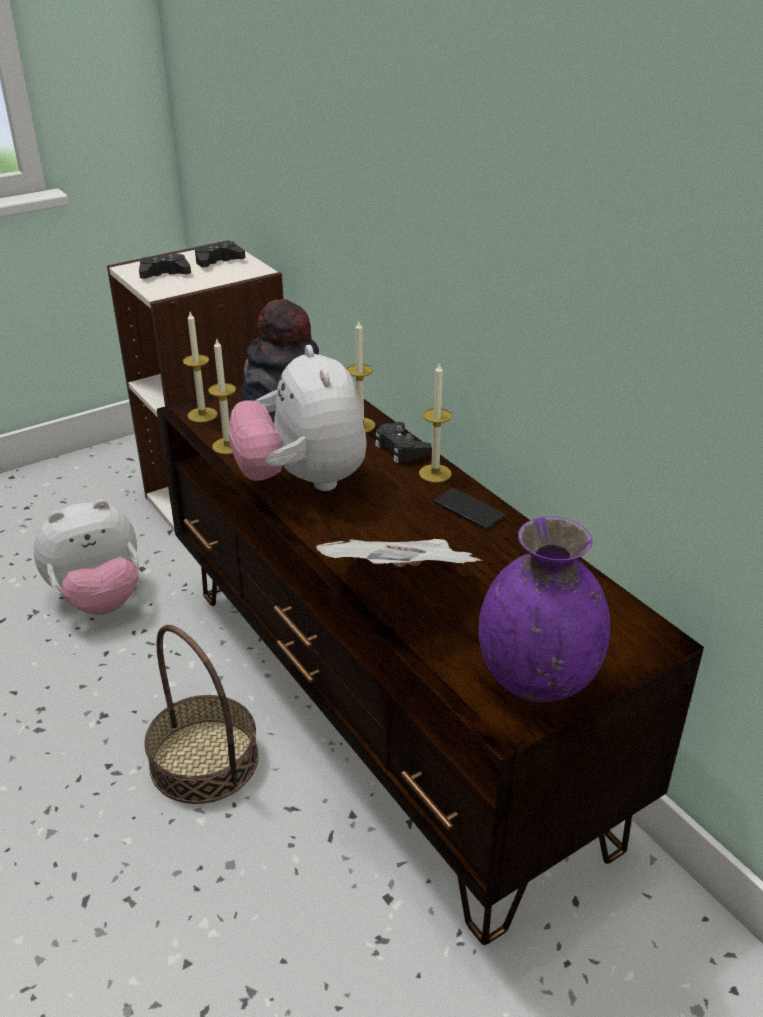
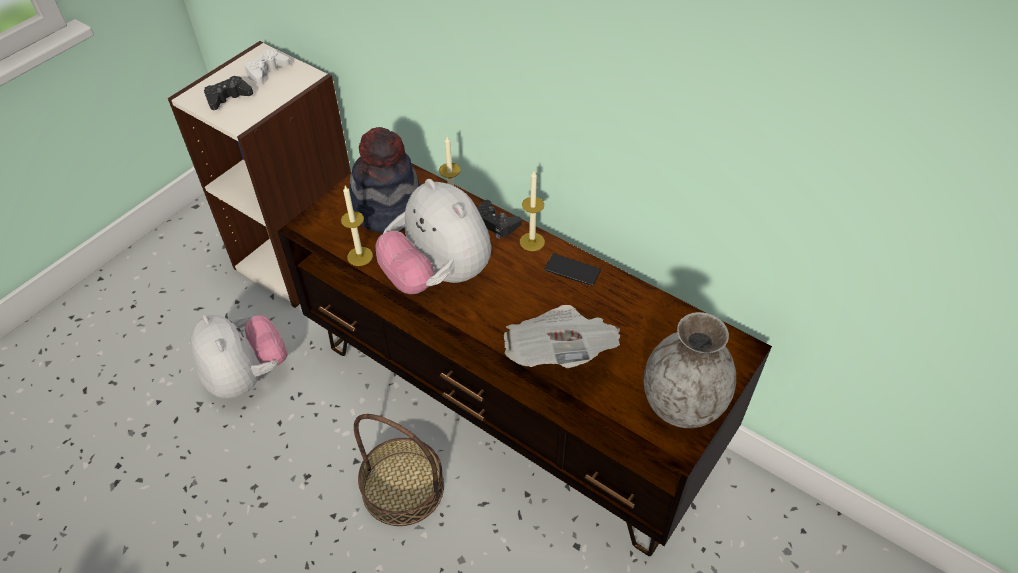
camera: 20 degrees left, 15 degrees up
(99, 599) = (247, 376): plush toy -> plush toy turned 75 degrees counterclockwise
(202, 415) = (320, 228): candle -> none
(218, 261) = (267, 71): black game controller -> white game controller
(536, 678) = (681, 405): purple vase -> grey vase

